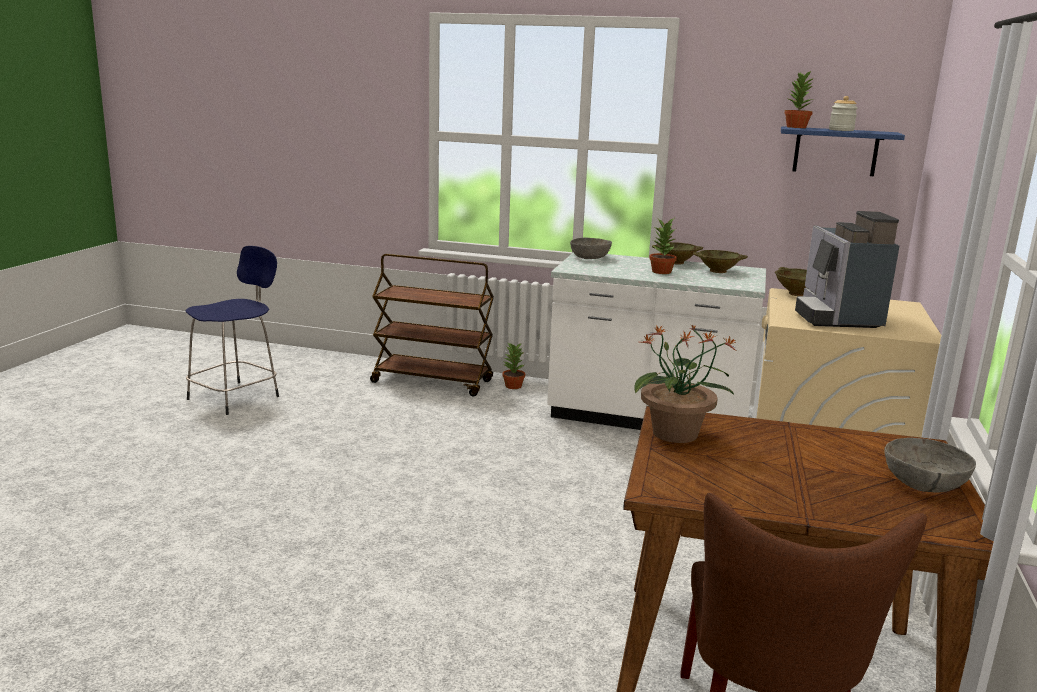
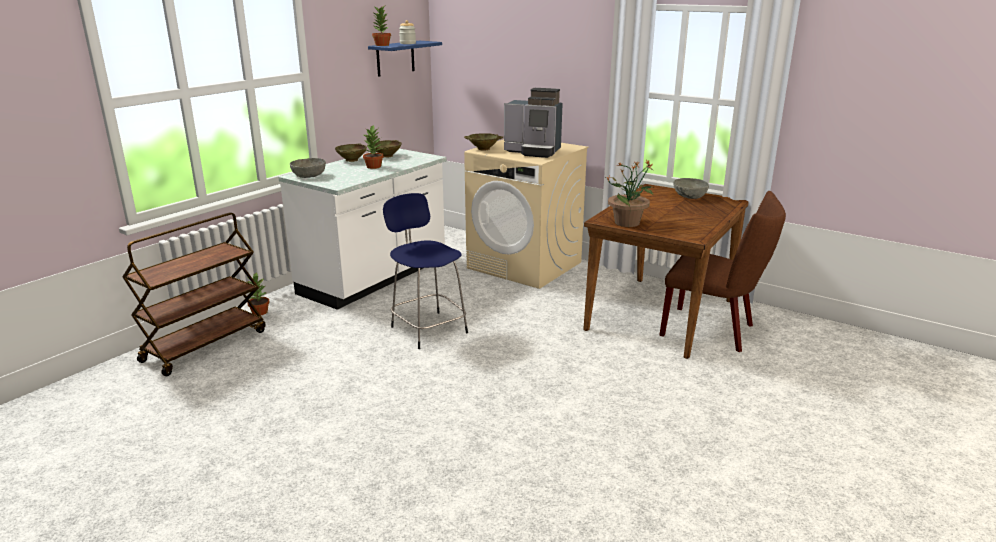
camera: 70 degrees left, 5 degrees up
(236, 397) = (102, 467): blue stool -> blue stool (427, 328)

